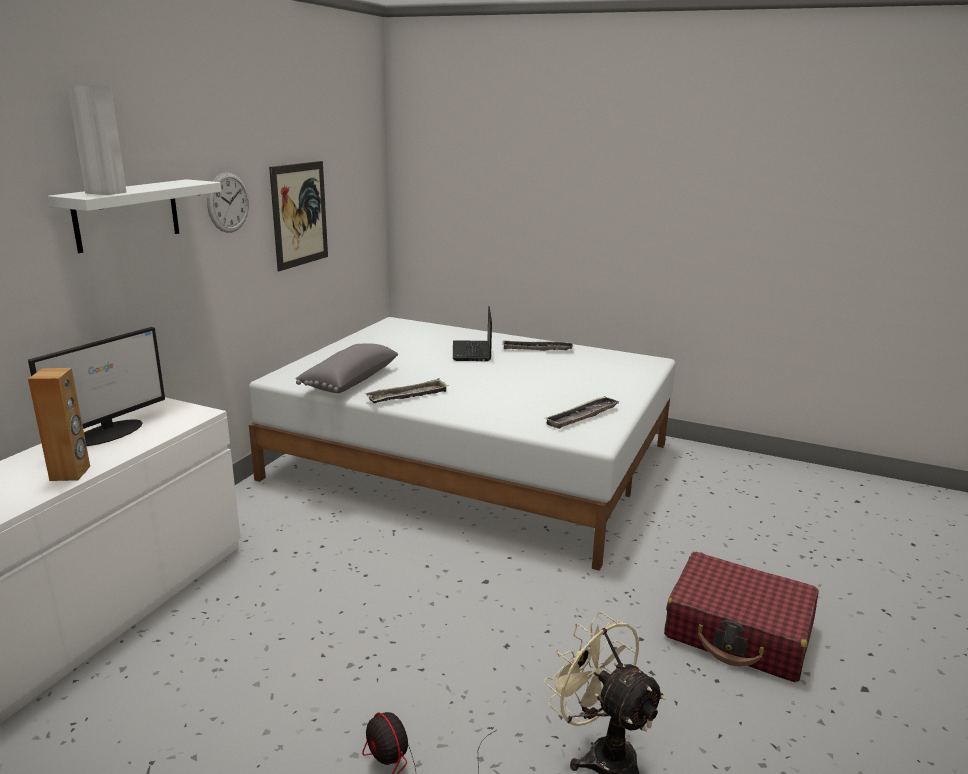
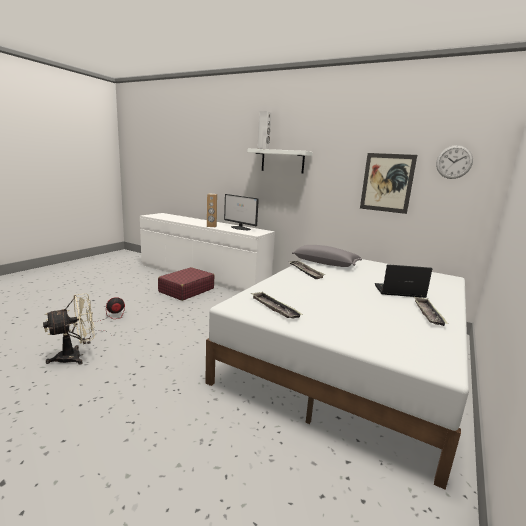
camera: 95 degrees right, 5 degrees down
(228, 202) = (334, 166): wall clock -> wall clock (454, 162)
(738, 632) = (109, 431): red suitcase -> red suitcase (186, 290)

